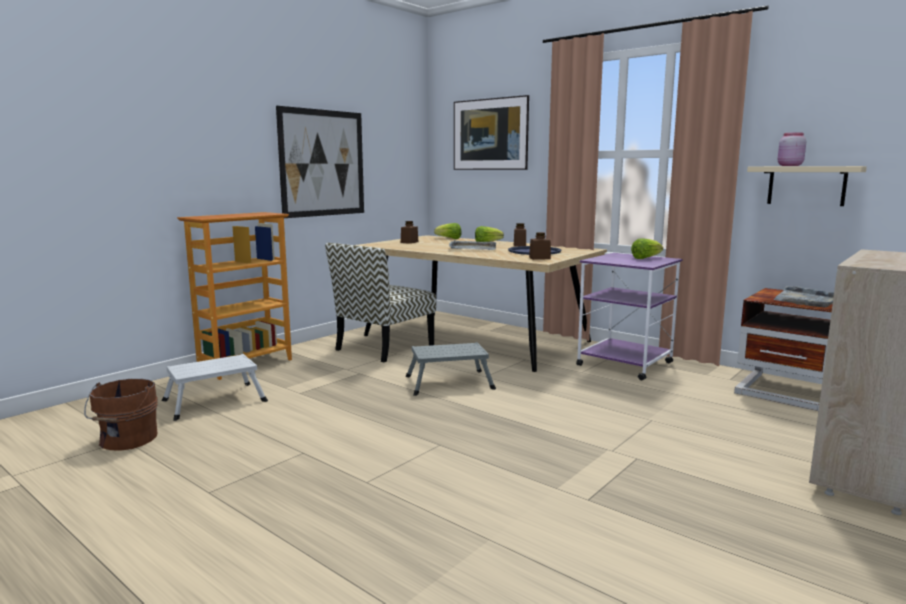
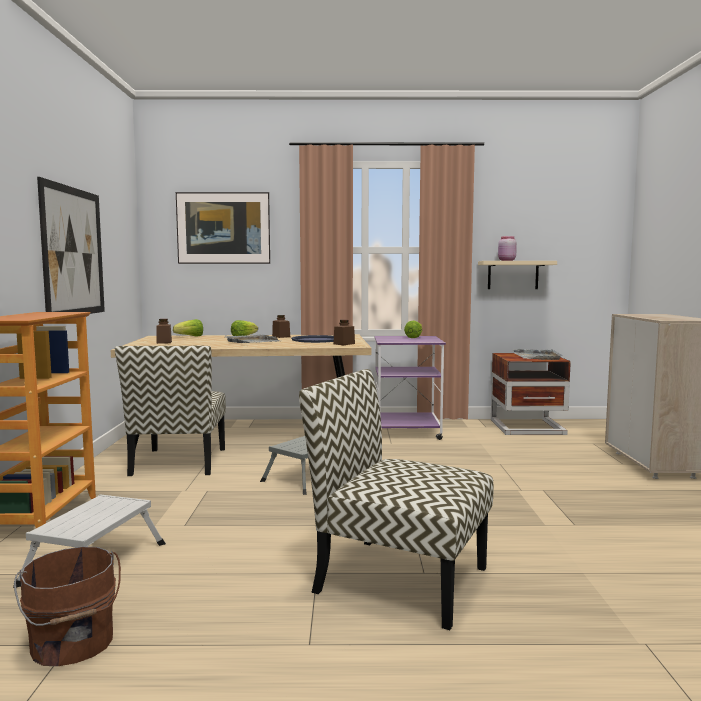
camera: 40 degrees left, 5 degrees down
(340, 478) = (398, 579): none -> chair

